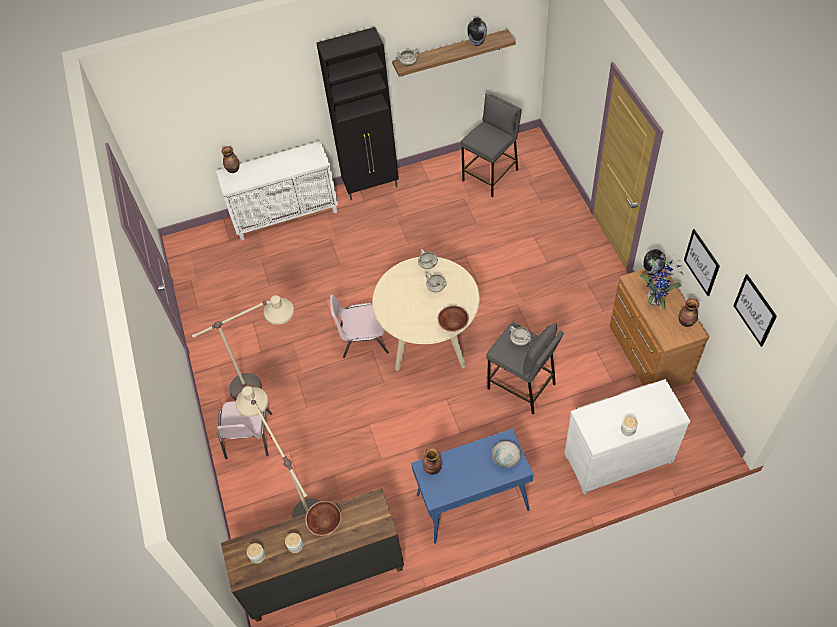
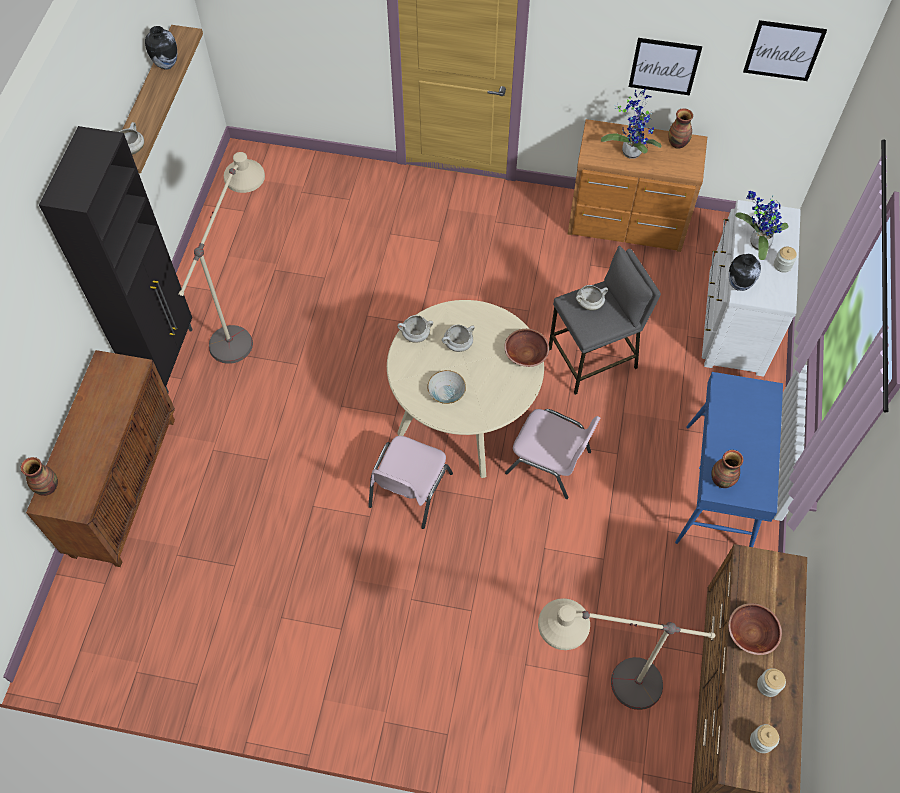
camera: 65 degrees left, 5 degrees up
(247, 437) = (471, 710): pink chair -> pink chair (550, 462)
(268, 386) = (406, 645): beige floor lamp -> beige floor lamp (247, 321)
(286, 215) = (124, 485): white cabinet -> brown cabinet
(491, 175) = (263, 224): grey stool -> none
(505, 457) = (747, 398): bowl -> bowl (446, 393)
(635, 406) = (756, 243): none -> potted plant
(652, 272) = (592, 133): vase -> vase (738, 285)

